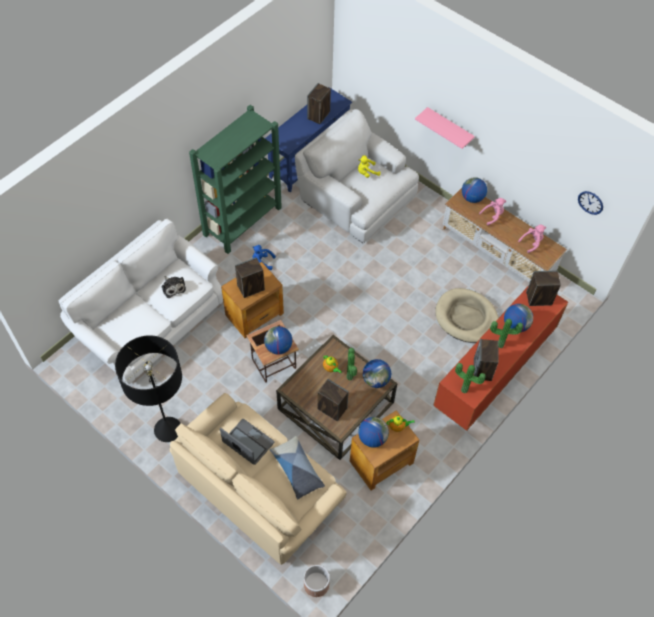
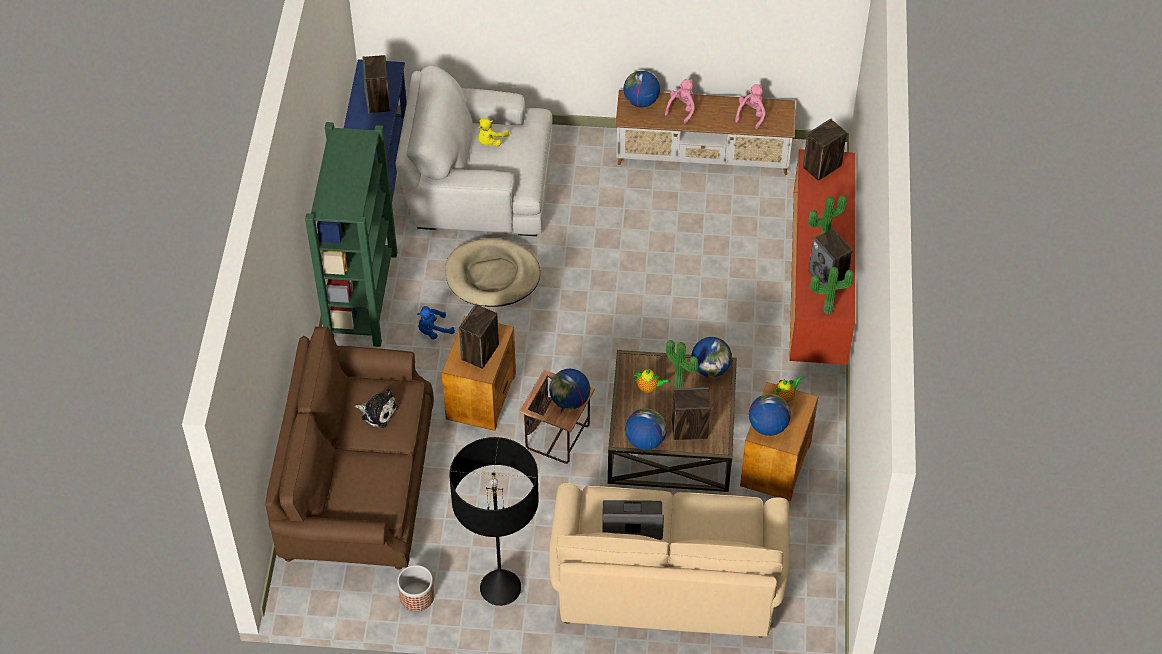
camera: 35 degrees left, 5 degrees down
(150, 321) = (357, 484): white sofa -> brown sofa
(297, 470) = (712, 515): pillow -> none
(316, 584) = (817, 634): planter -> planter (416, 596)
(449, 128) = (573, 26): pink shelf -> none
(466, 317) = (732, 250): beige dog bed -> beige dog bed (492, 276)
(515, 325) = (822, 210): globe -> globe (645, 440)
(590, 202) = (808, 23): wall clock -> none

